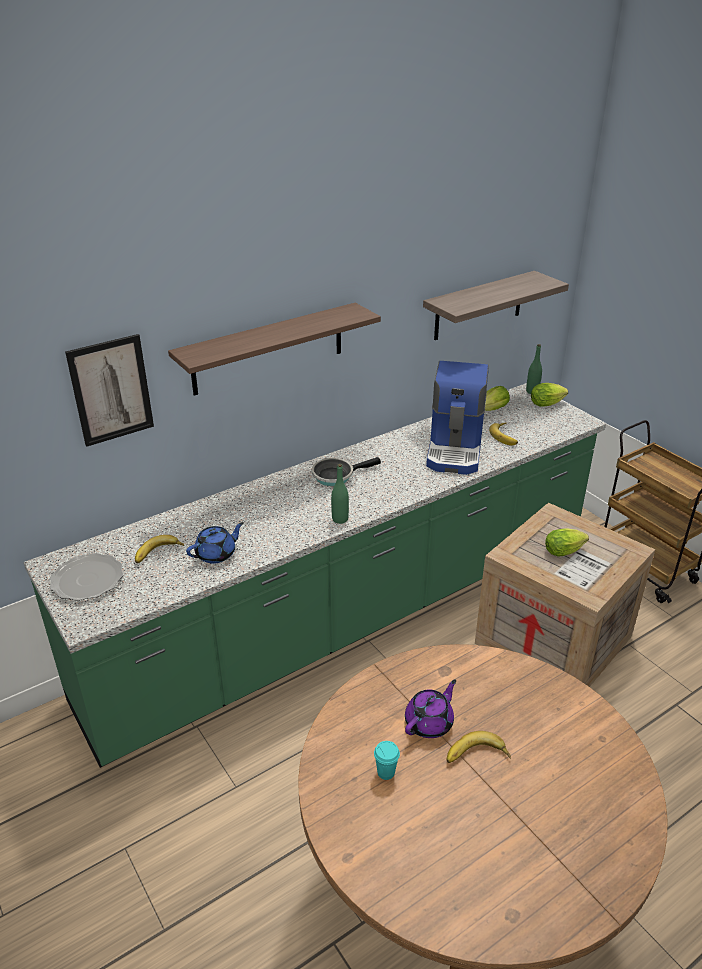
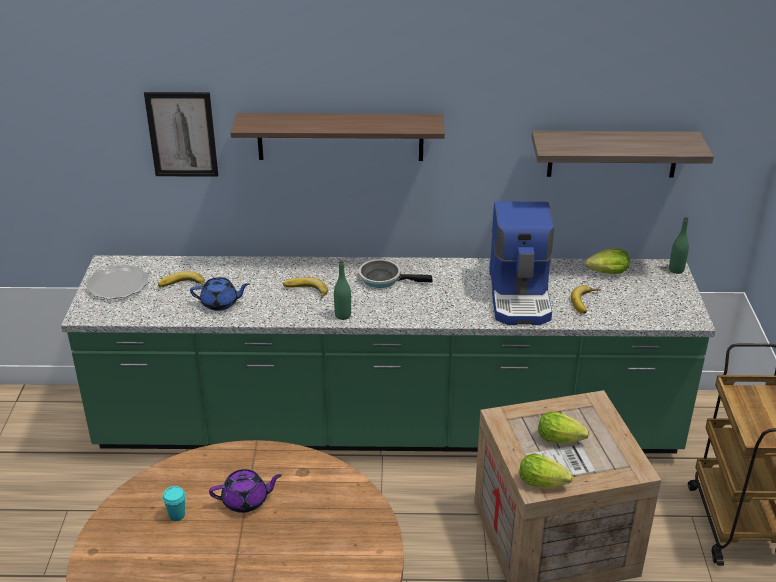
camera: 35 degrees right, 0 degrees up
(456, 449) = (520, 296): coffee machine -> coffee machine turned 45 degrees counterclockwise
(477, 756) = (251, 541): banana -> banana (305, 292)
(548, 404) = (676, 288): lettuce -> lettuce (545, 483)

